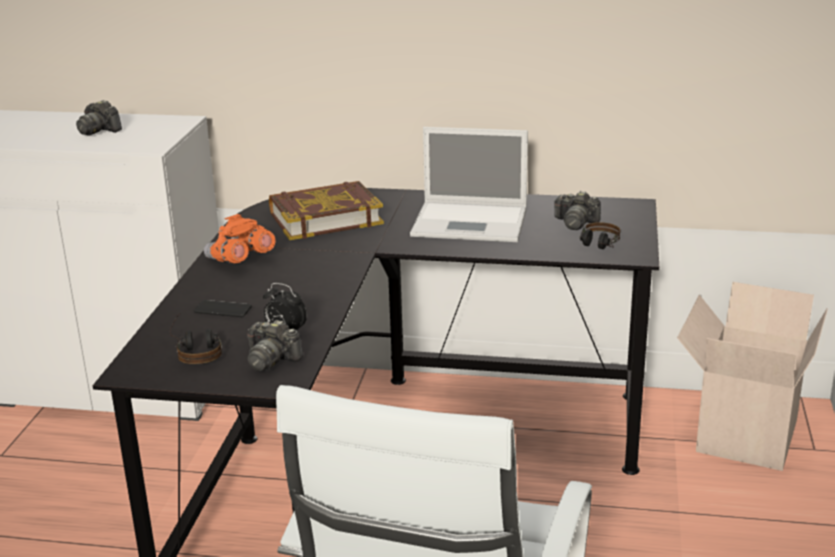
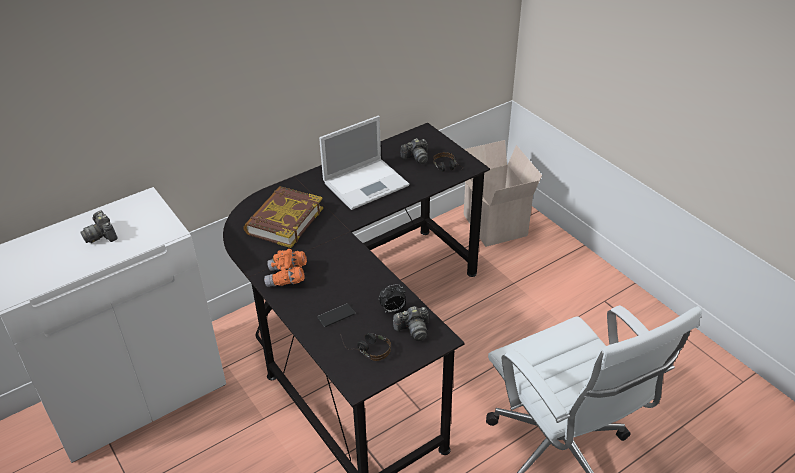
camera: 45 degrees left, 15 degrees up
(99, 130) = (101, 235): camera -> camera turned 60 degrees clockwise

